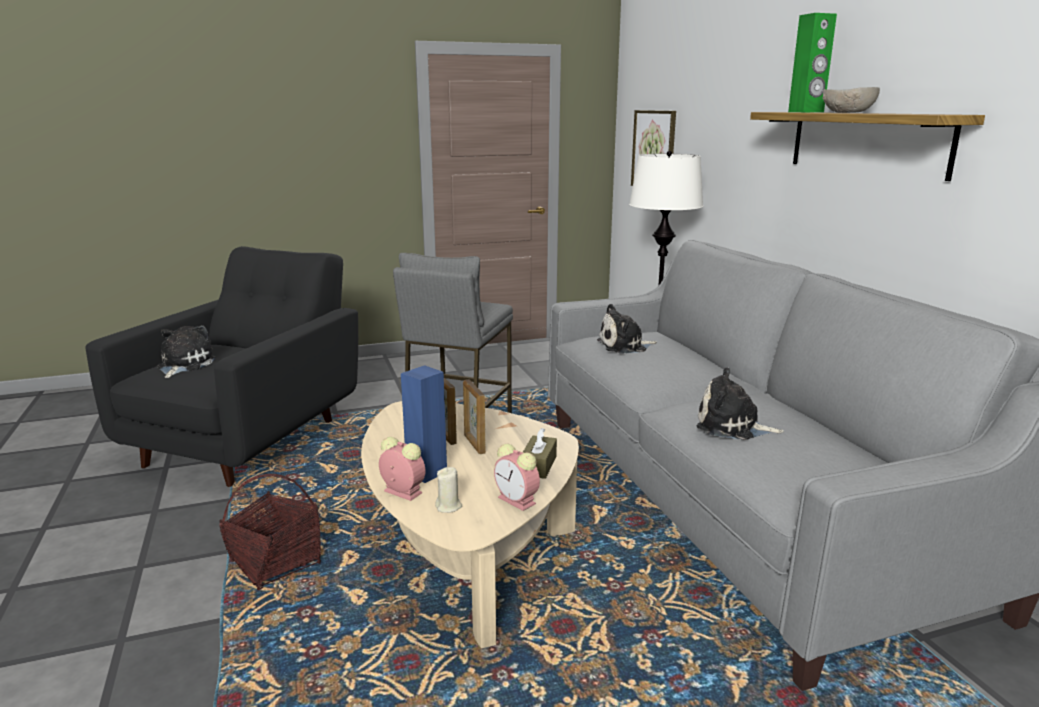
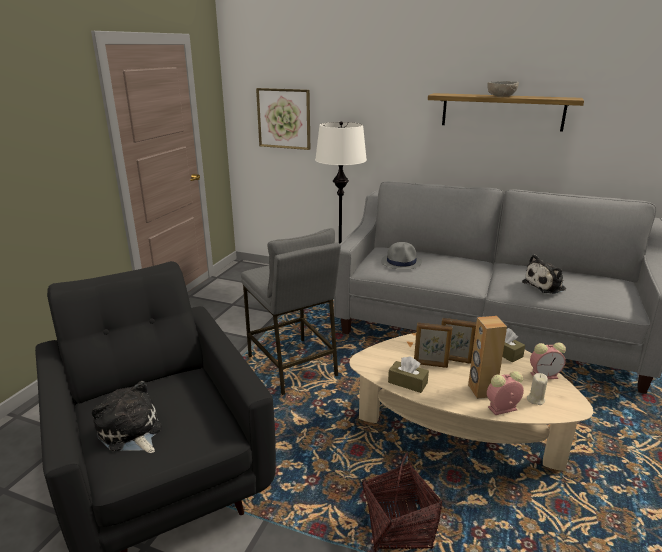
camera: 50 degrees left, 5 degrees up
(391, 435) = (407, 382): none -> brown tissue box
(426, 473) = (481, 390): blue speaker -> brown speaker
(624, 346) = (401, 262): plush toy -> grey hat
(806, 112) = (468, 95): green speaker -> none

